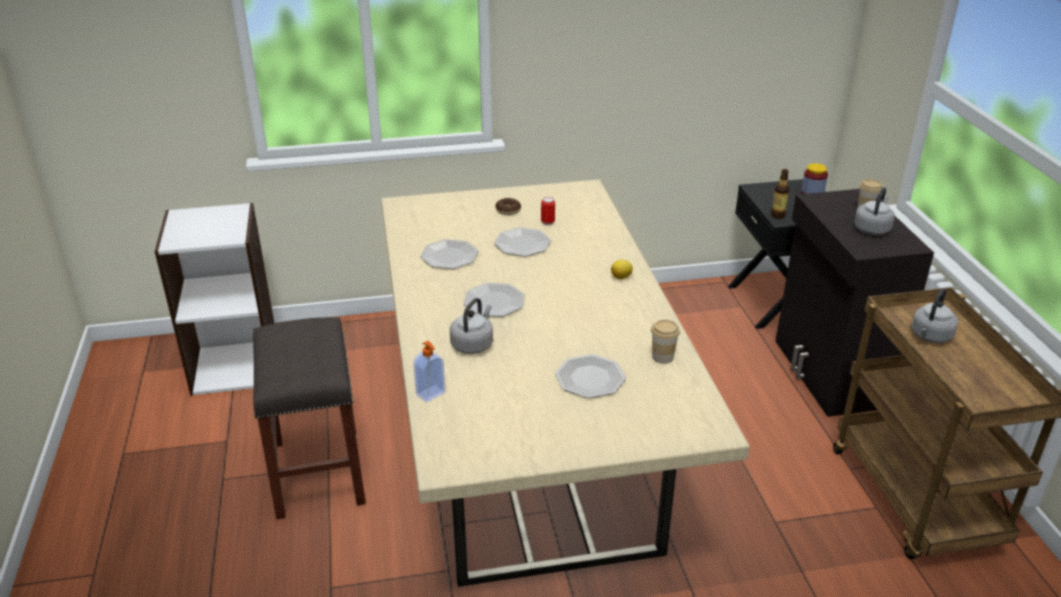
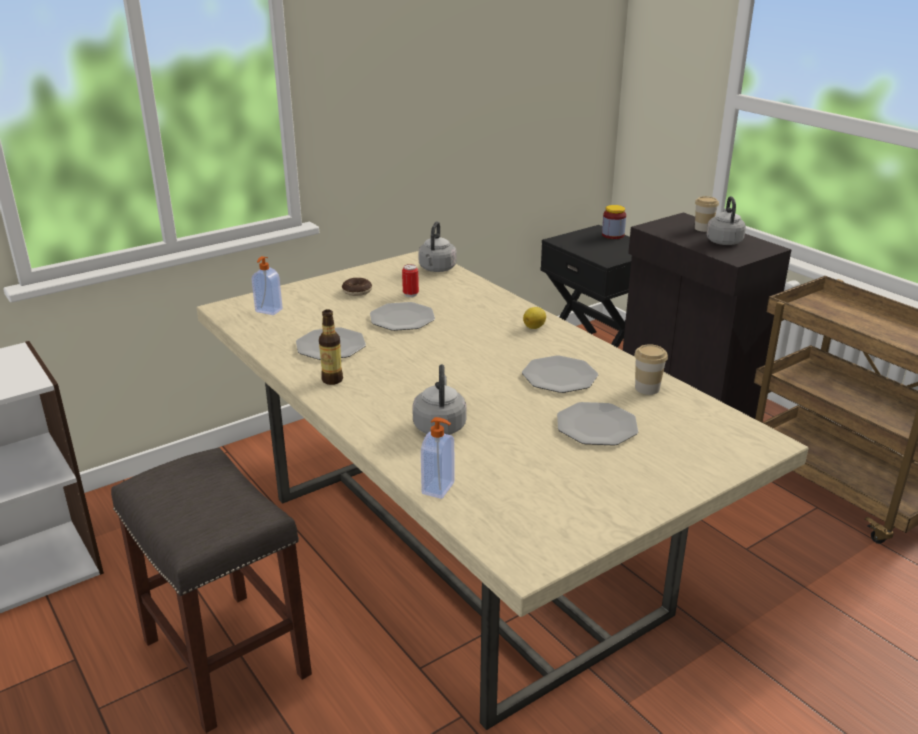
camera: 25 degrees left, 5 degrees down
(428, 213) = (268, 311): none -> soap dispenser
(494, 302) = (423, 378): plate -> plate (559, 376)
(777, 215) = (600, 258): bottle -> bottle (332, 380)
(930, 336) = (842, 320): grey kettle -> grey kettle (437, 269)

